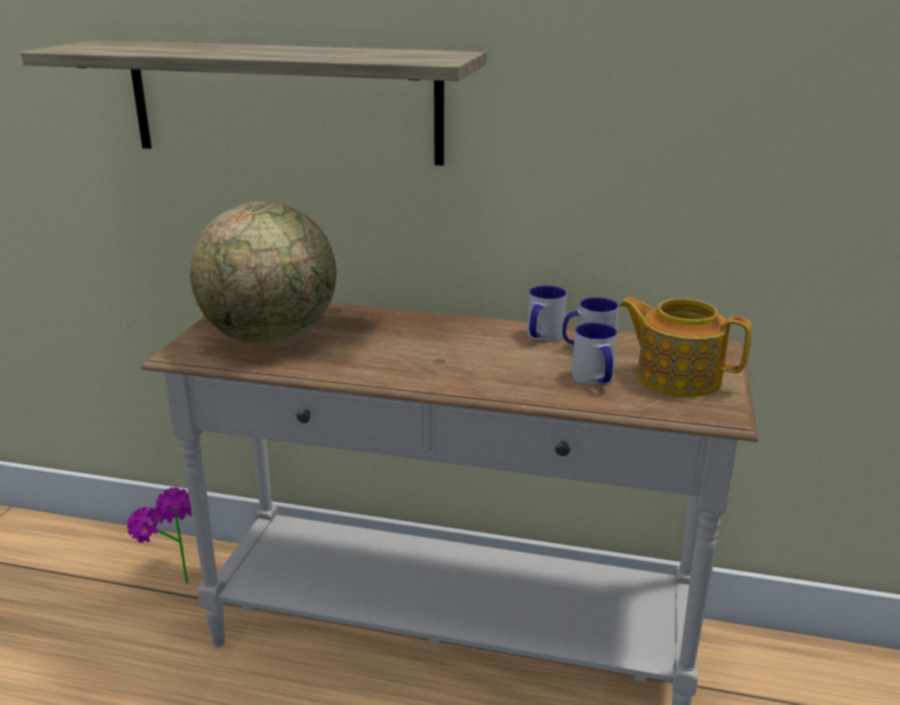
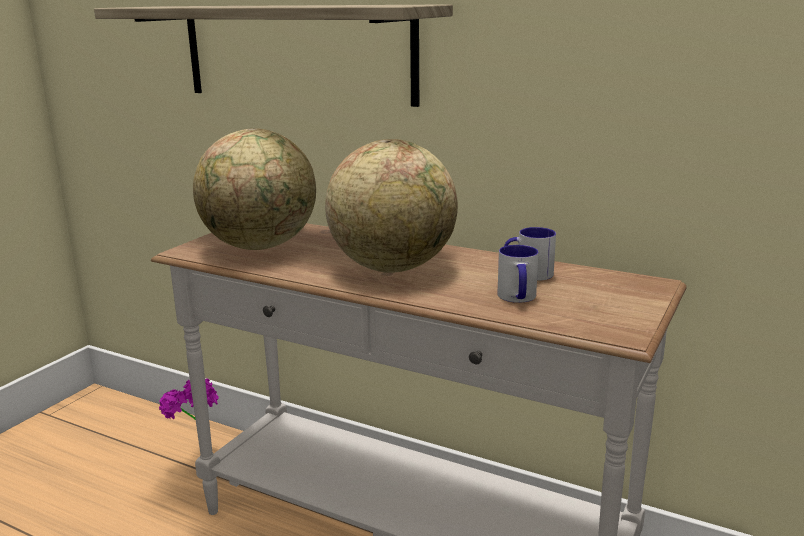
camera: 15 degrees right, 5 degrees down
(441, 353) = (393, 267): none -> globe
(542, 337) = (491, 262): mug -> none
(677, 377) = (598, 302): teapot -> none

